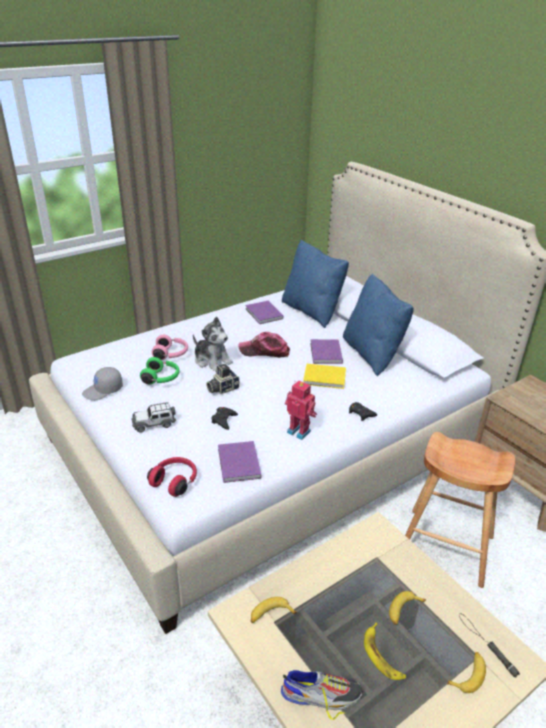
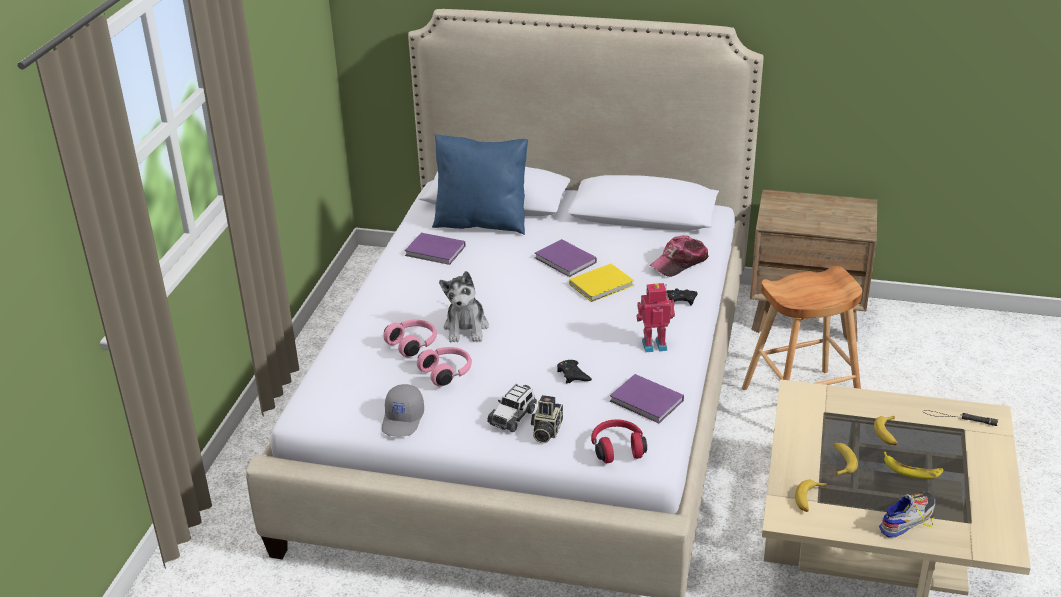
camera: 40 degrees left, 0 degrees up
(161, 378) = (447, 372): green headphones -> pink headphones
(212, 361) = (466, 328): plush toy -> plush toy turned 90 degrees clockwise
(222, 388) = (523, 348): camera -> camera (545, 431)
(264, 351) = (504, 290): cap -> cap (679, 263)
(372, 354) = (609, 238): blue pillow -> none
(468, 674) = (971, 443): banana -> banana (841, 462)

